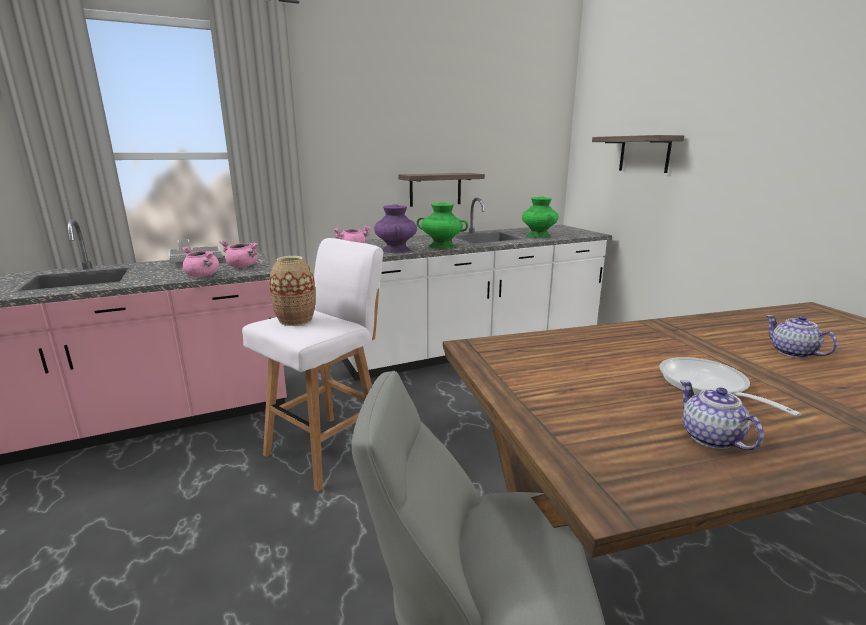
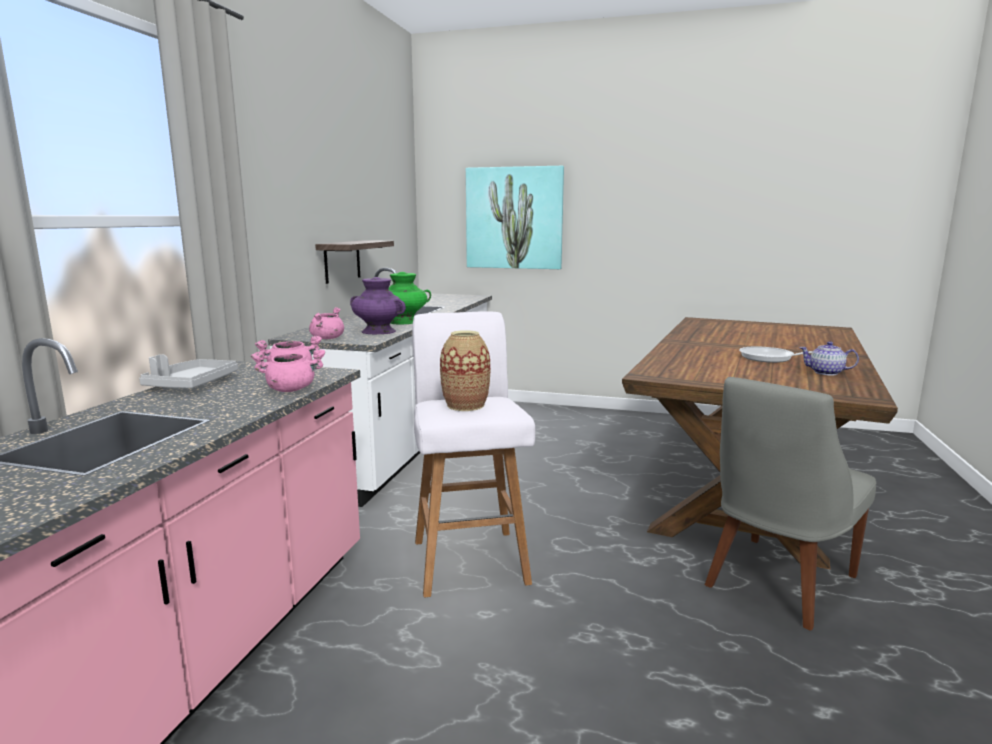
camera: 50 degrees left, 5 degrees down
(538, 235) = (443, 303): green vase -> none
(644, 154) = (514, 218): shelf -> picture
(793, 353) = (749, 338): teapot -> none

